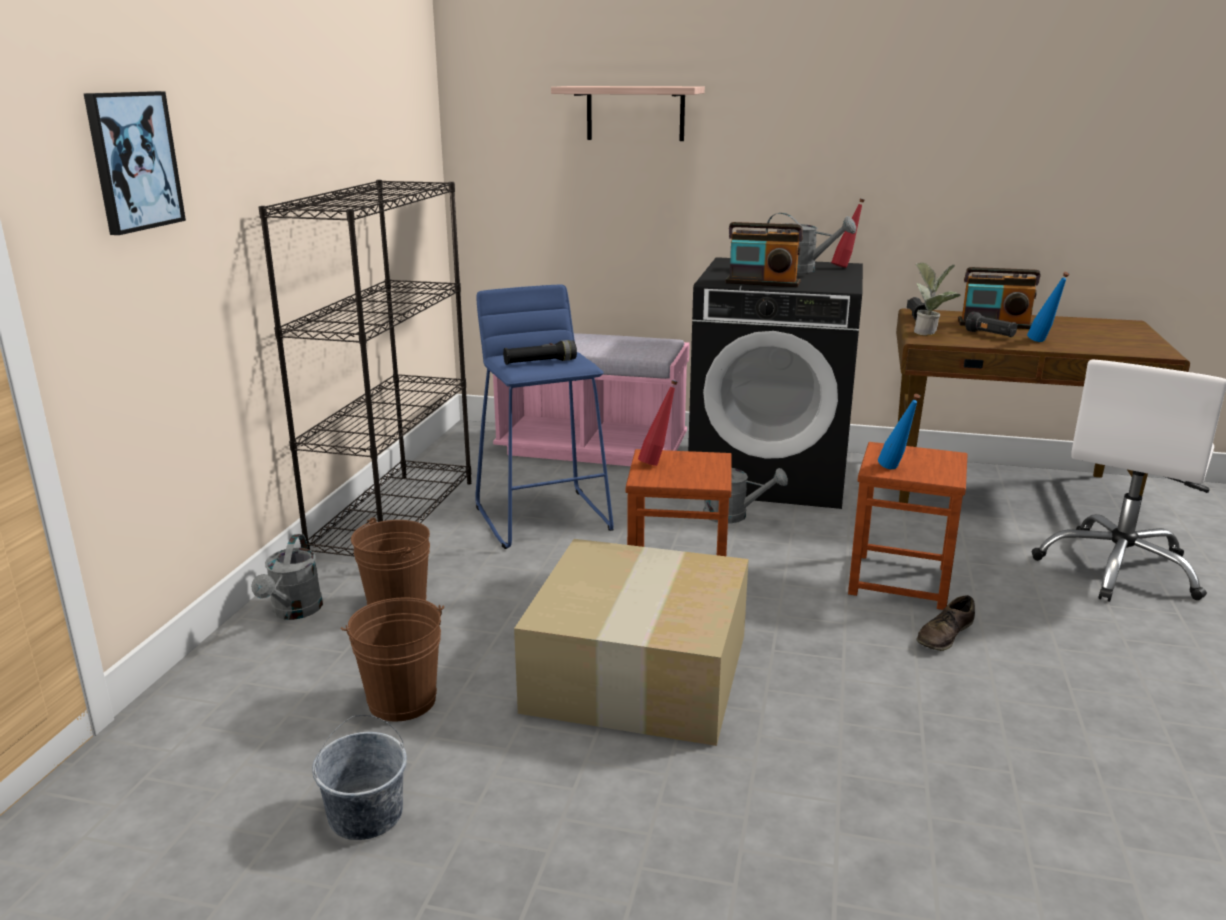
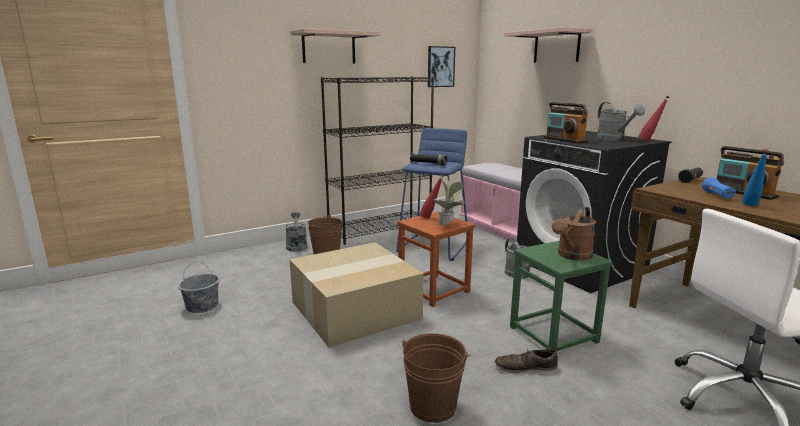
camera: 45 degrees right, 5 degrees down
(133, 161) = (253, 52): picture -> picture (440, 67)
(255, 132) = (329, 48): none -> shelf
(294, 612) = (296, 245): grey watering can -> grey watering can turned 120 degrees clockwise
(402, 701) = (271, 282): brown bucket -> brown bucket (433, 406)
(895, 470) = (540, 253): blue bottle -> none
(900, 580) = (554, 334): brown stool -> green stool
(927, 461) = (572, 256): none -> brown watering can
(930, 332) = (672, 187): potted plant -> potted plant (449, 224)
(990, 335) = (717, 196): black flashlight -> blue flashlight

